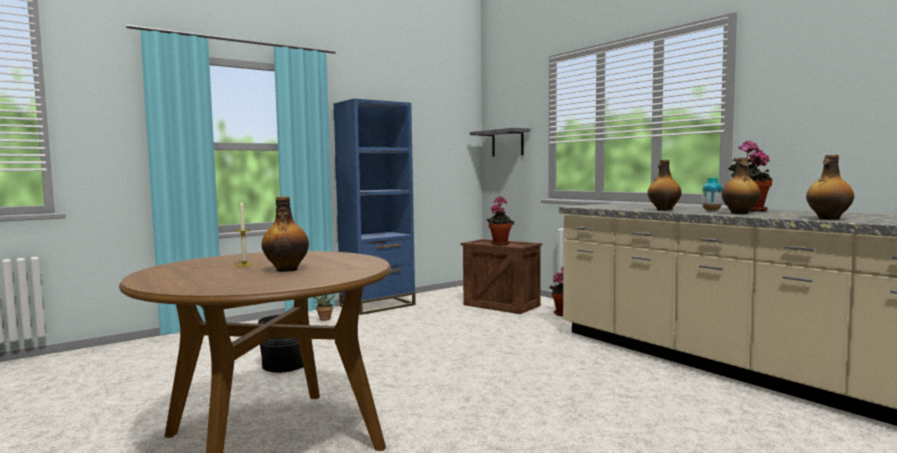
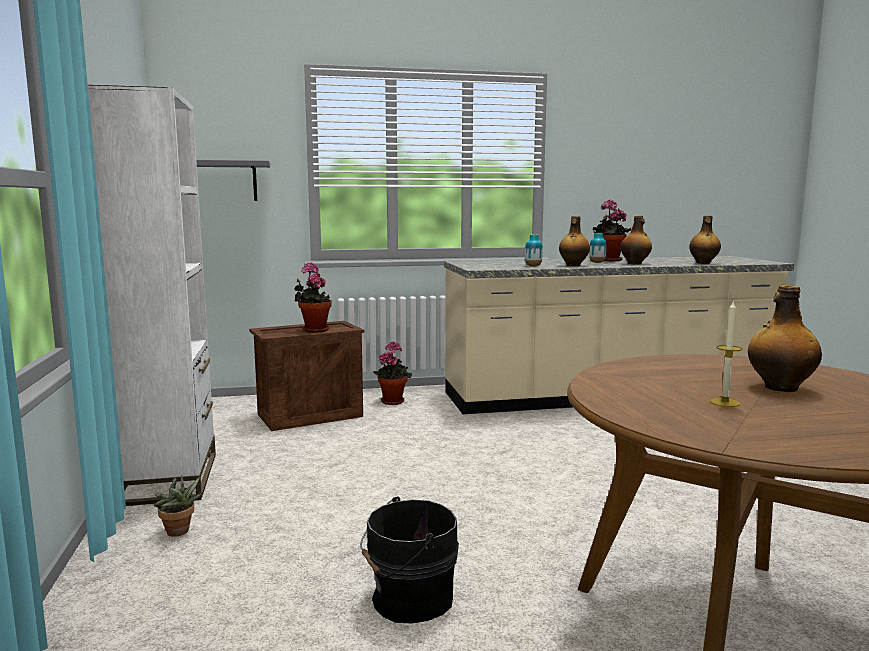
camera: 65 degrees left, 5 degrees up
(378, 305) = (168, 478): blue bookcase -> white bookcase
(626, 208) = (533, 266): none -> vase

